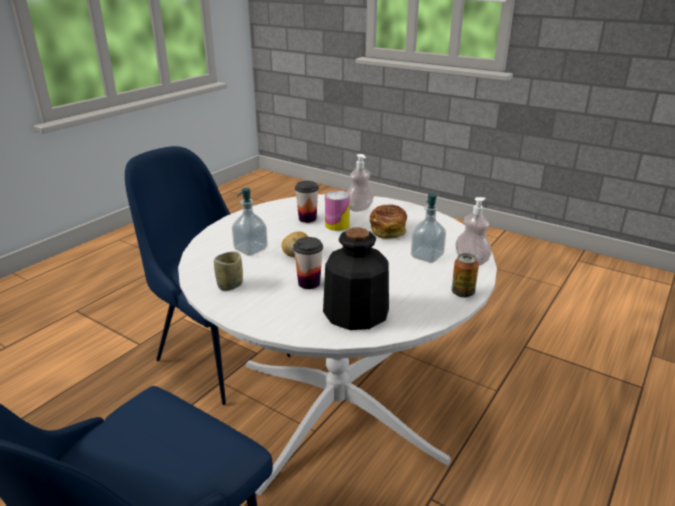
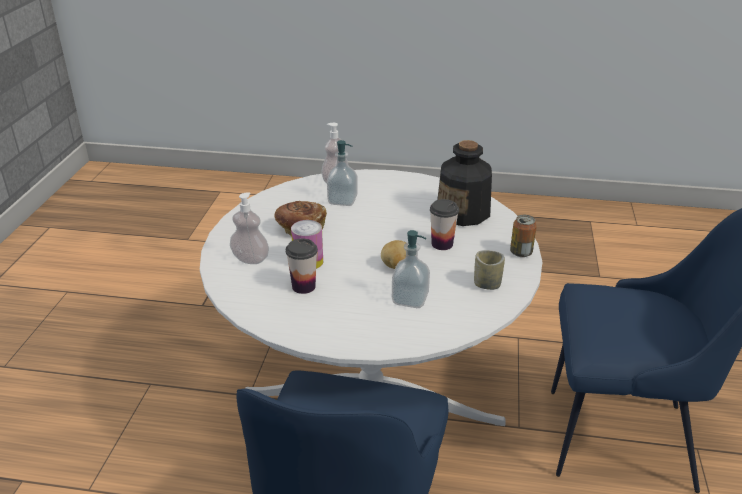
camera: 115 degrees left, 5 degrees up
(462, 293) = (392, 178): can -> can (521, 252)

